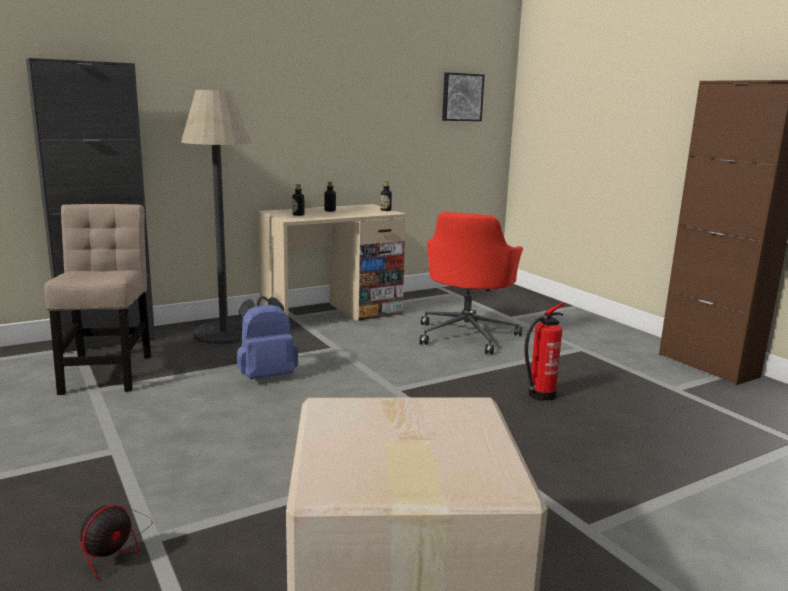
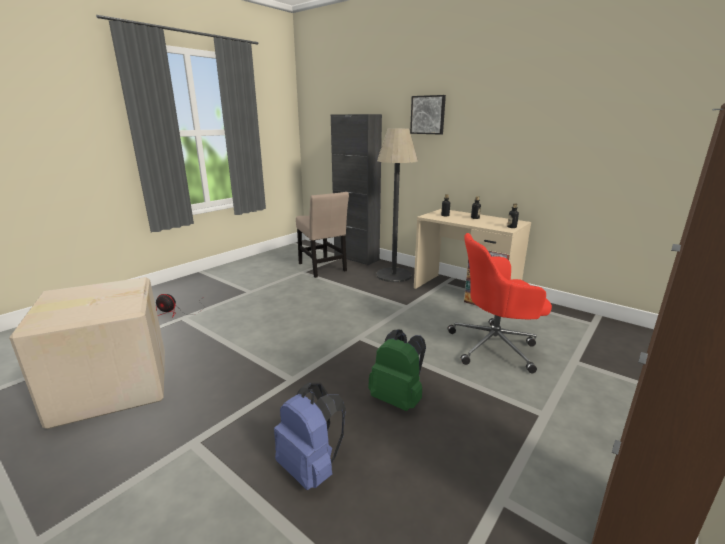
camera: 70 degrees right, 5 degrees up
(107, 371) = (322, 268): beige chair -> beige chair turned 90 degrees clockwise
(266, 376) = (347, 298): blue backpack -> blue backpack (311, 468)
(461, 97) = (663, 130): picture -> picture (428, 115)
(539, 395) = (398, 399): fire extinguisher -> green backpack

